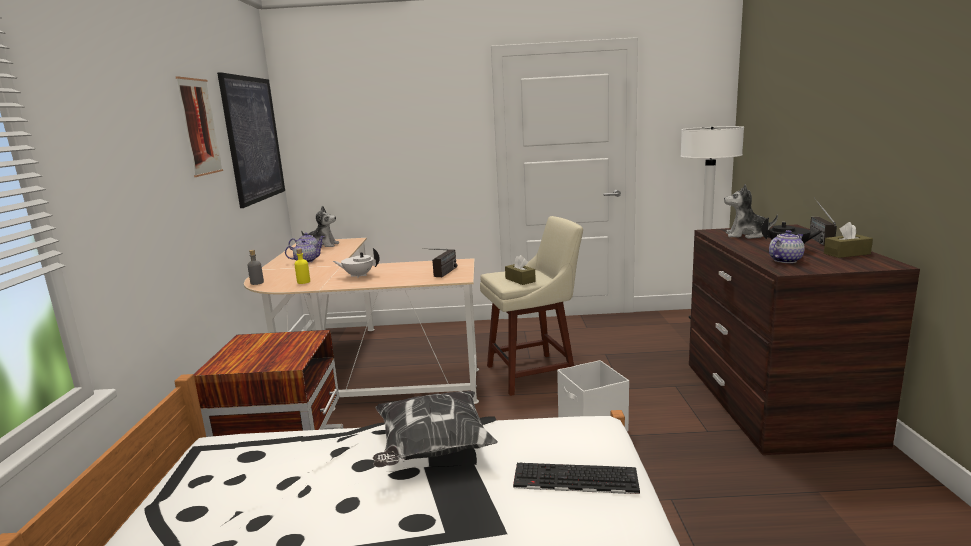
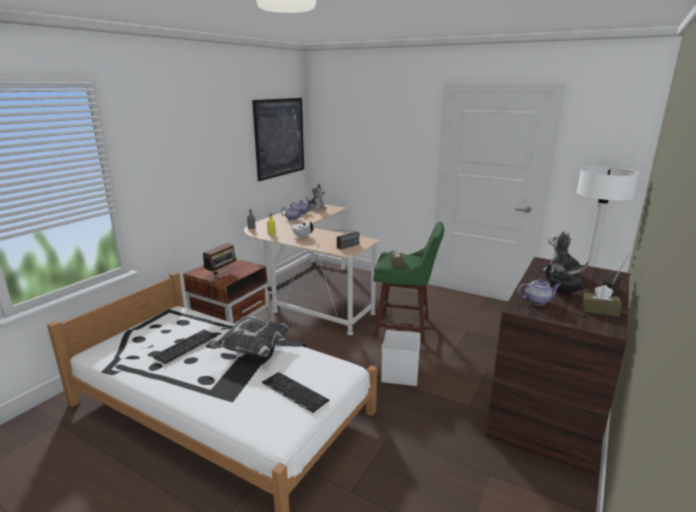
camera: 30 degrees right, 5 degrees up
(199, 127) = (230, 134): picture -> none
(269, 356) = (222, 273): none -> radio
(311, 486) = (186, 345): none -> keyboard
(534, 373) = (405, 328): beige stool -> green stool

